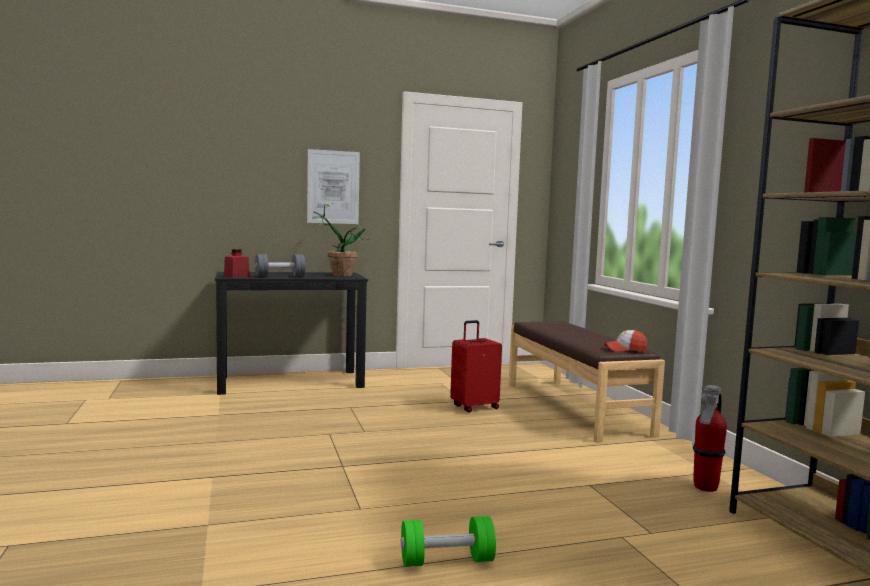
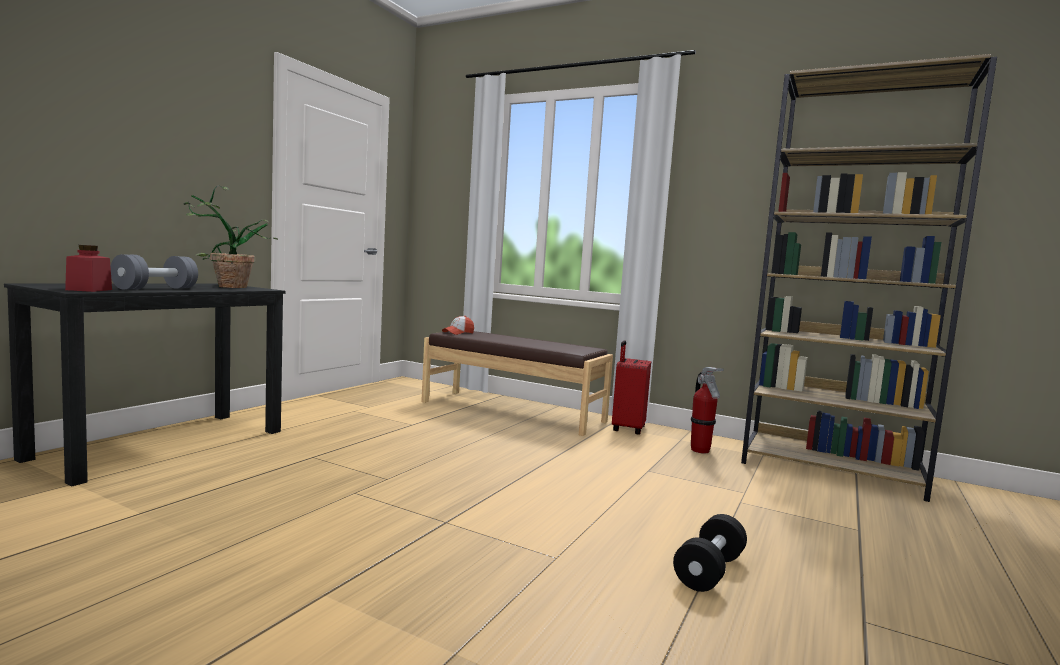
camera: 45 degrees left, 0 degrees up
(333, 187) = (191, 163): picture -> none
(446, 561) = (709, 571): green dumbbell -> black dumbbell
(474, 407) = (435, 428): red suitcase -> red suitcase (627, 429)
(625, 350) = (584, 348): cap -> cap (458, 333)

